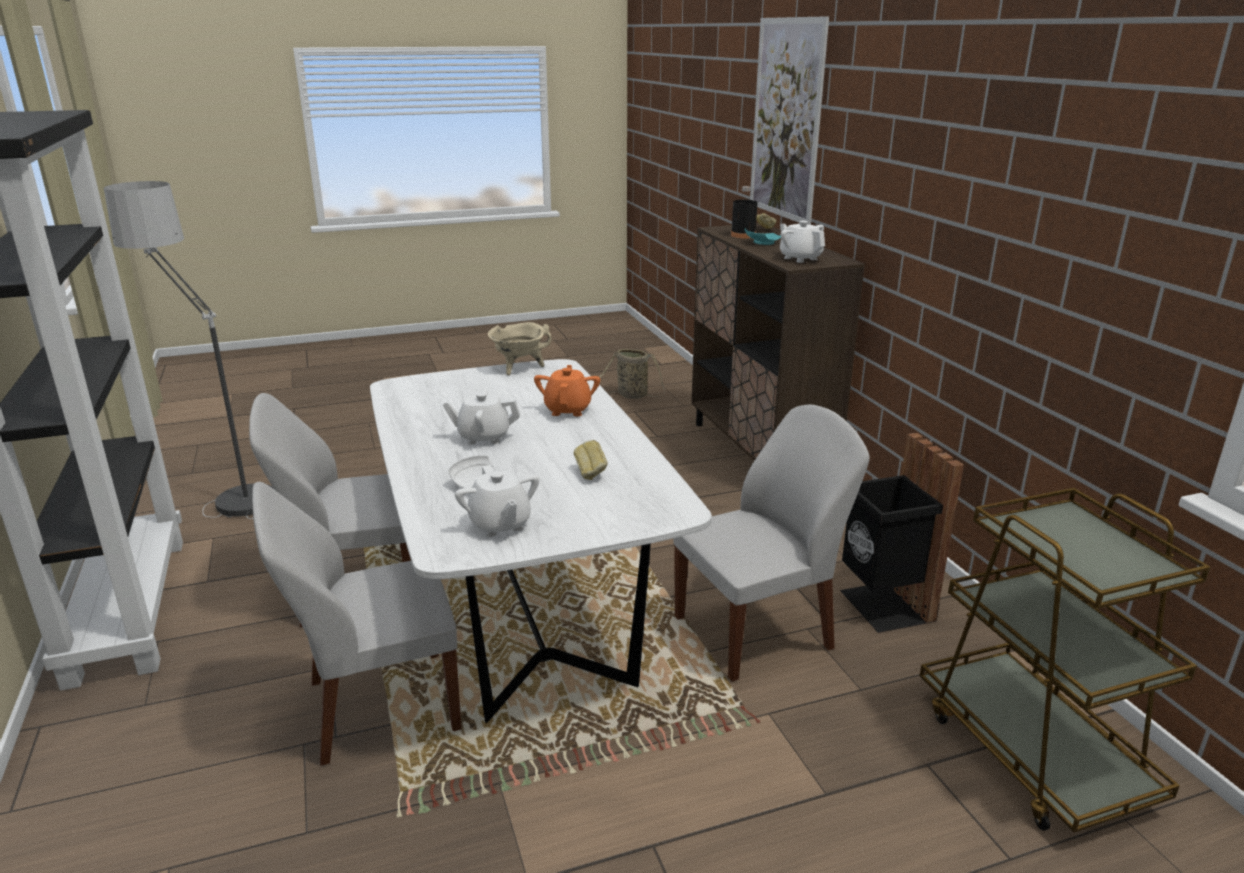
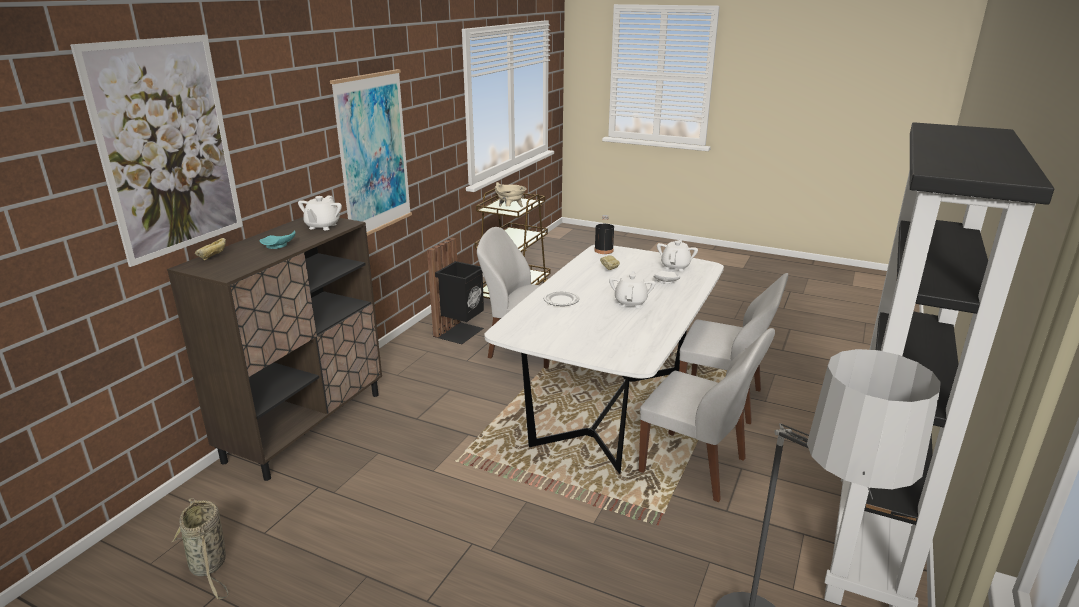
camera: 135 degrees left, 0 degrees up
(483, 437) = (630, 302): white teapot -> white teapot turned 120 degrees counterclockwise
(519, 368) = (531, 342): beige cooking pot -> beige cooking pot (510, 208)
(568, 410) = (561, 300): orange teapot -> plate
(743, 235) = (251, 258): black bottle -> black bottle (603, 250)
(966, 243) = (373, 154): none -> picture

